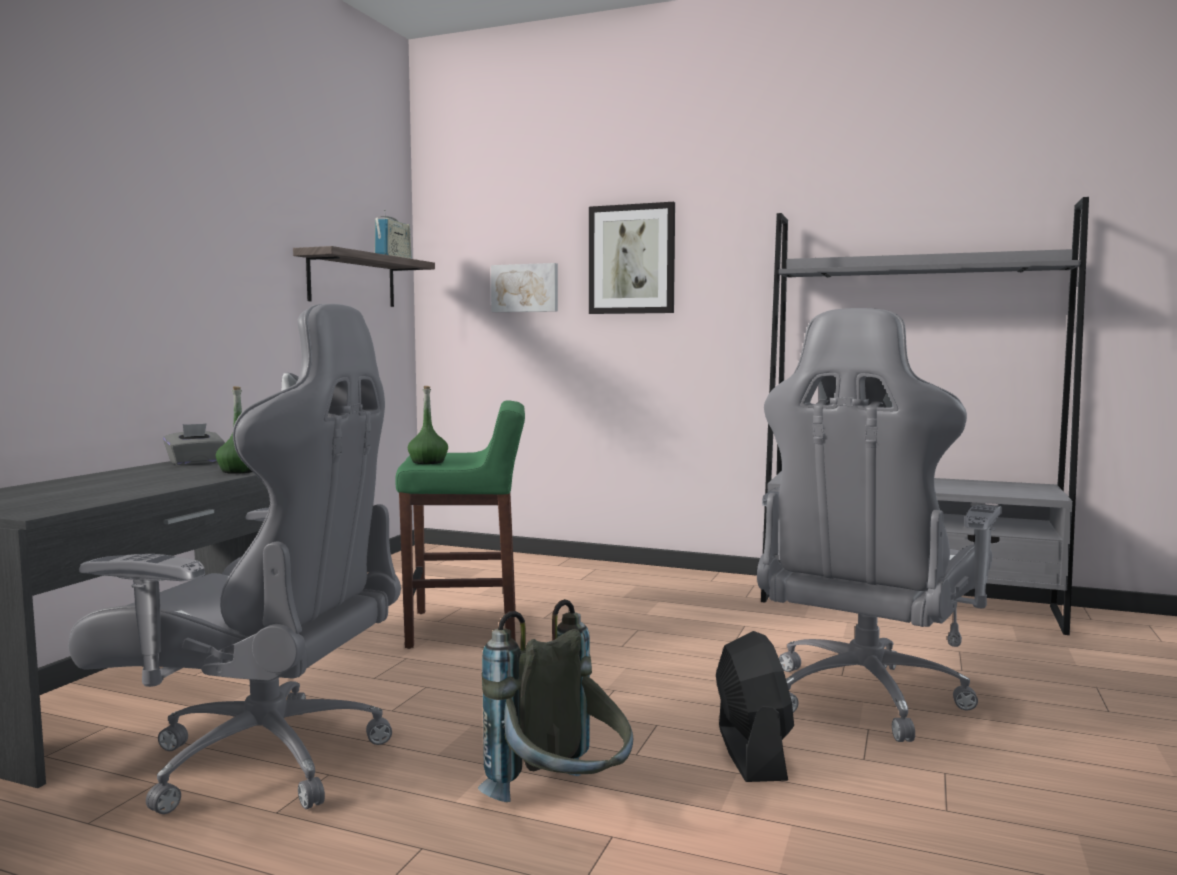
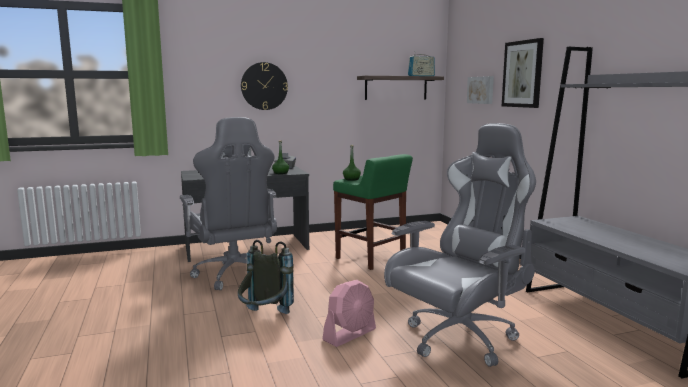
camera: 50 degrees right, 5 degrees up
(113, 250) = (264, 86): none -> wall clock
(751, 752) = (350, 334): black fan -> pink fan
(867, 693) = (456, 341): grey office chair -> grey office chair turned 150 degrees clockwise

